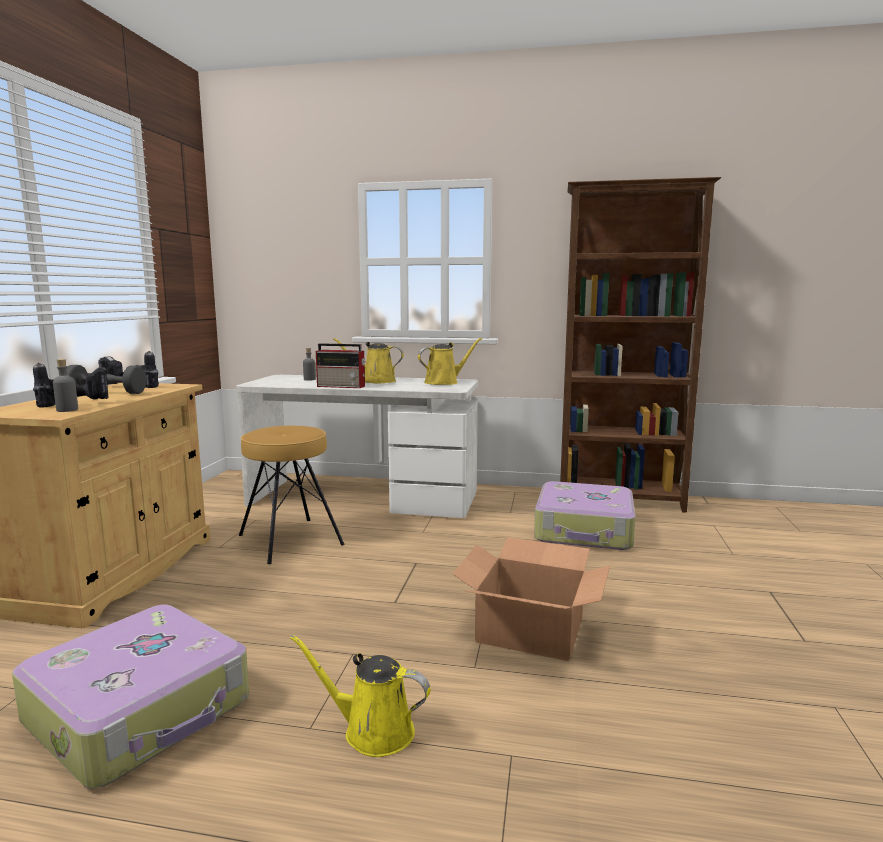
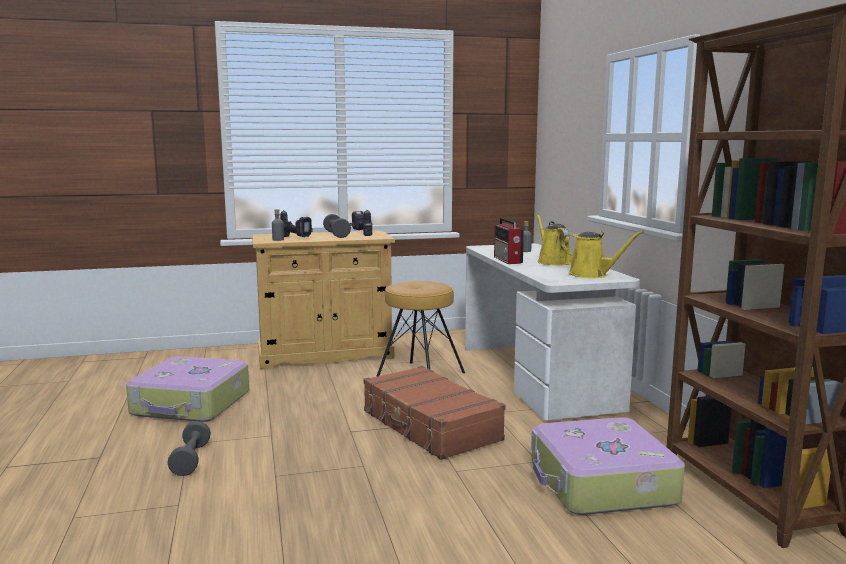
camera: 65 degrees right, 0 degrees up
(372, 731) = (191, 460): yellow watering can -> grey dumbbell
(424, 562) = (429, 426): none -> brown suitcase
(530, 629) = (344, 487): cardboard box -> none

